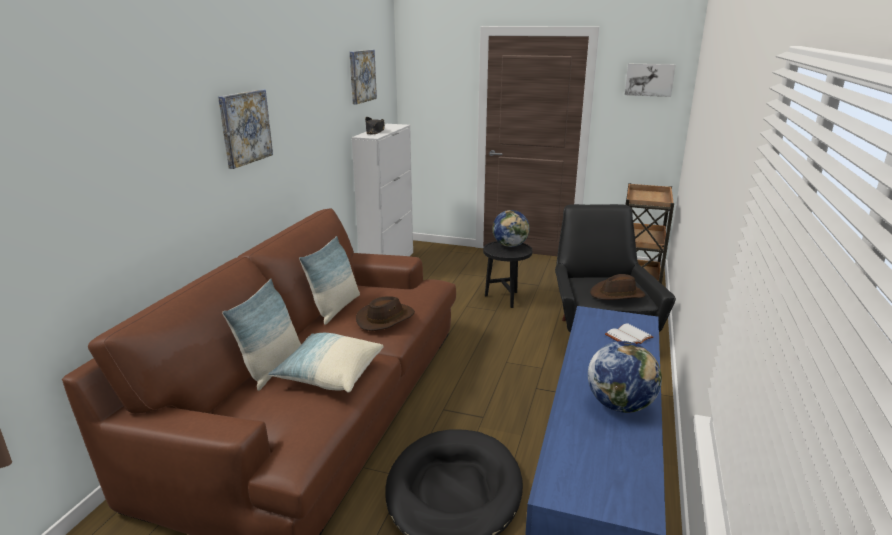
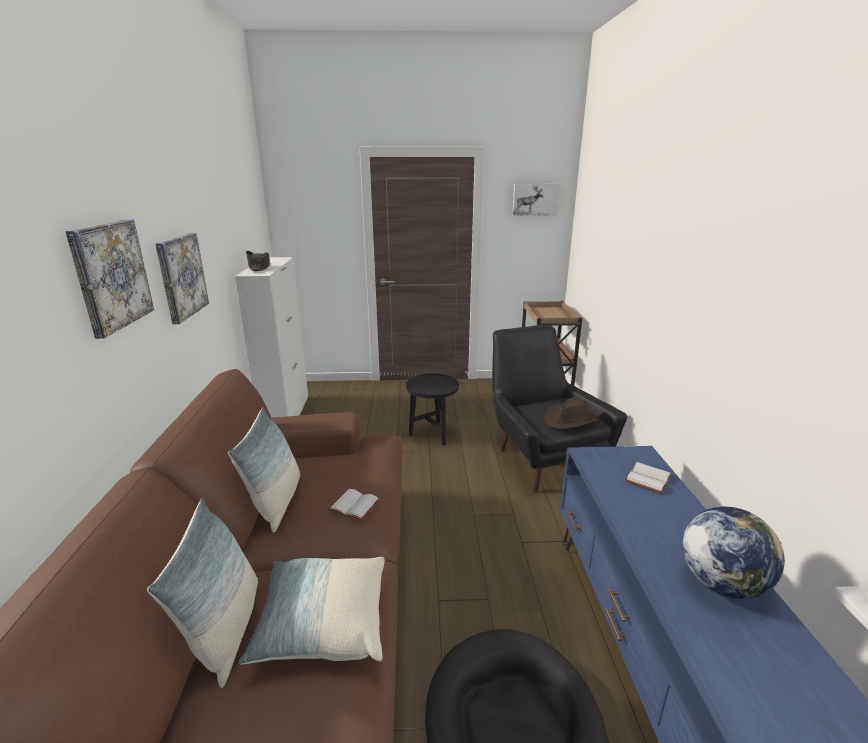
camera: 20 degrees left, 0 degrees up
(361, 76) = (235, 203): picture -> picture (181, 276)
(385, 319) = (353, 506): brown hat -> white book
(510, 245) = (433, 379): globe -> none

